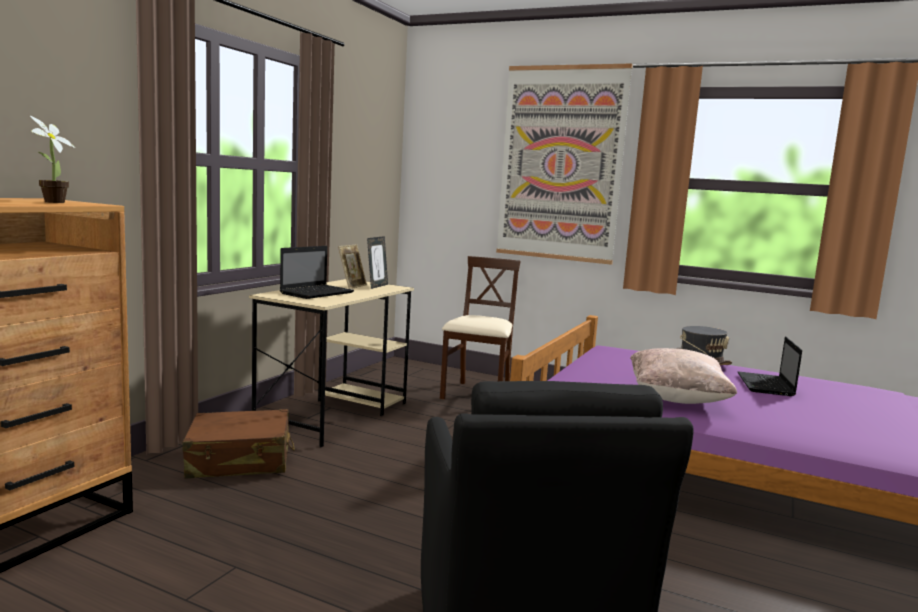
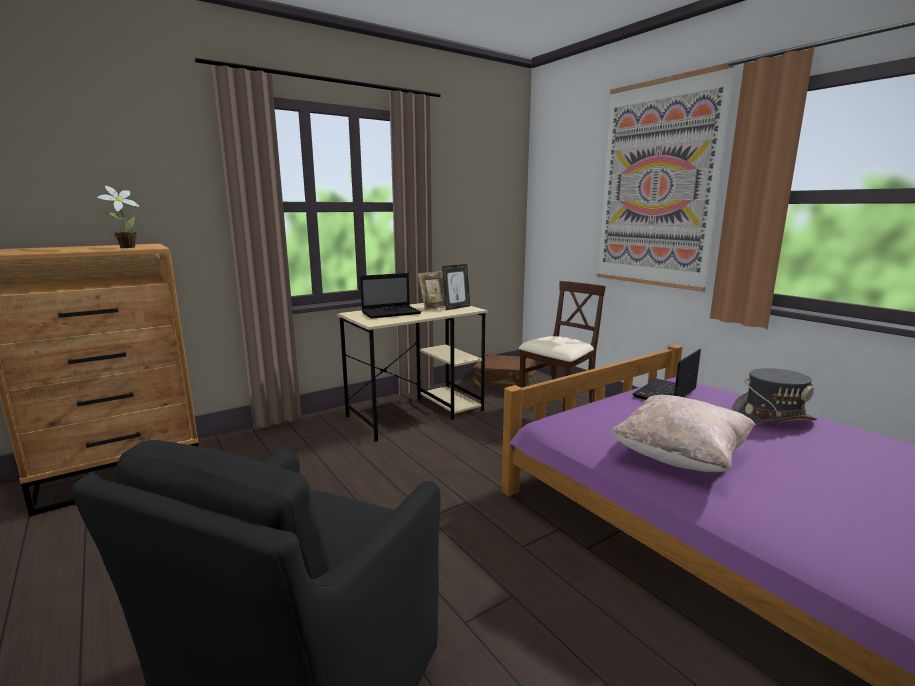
camera: 30 degrees right, 5 degrees up
(240, 460) = (308, 442): brown suitcase -> brown suitcase (505, 383)
(766, 385) = (842, 457): laptop -> laptop (664, 394)

